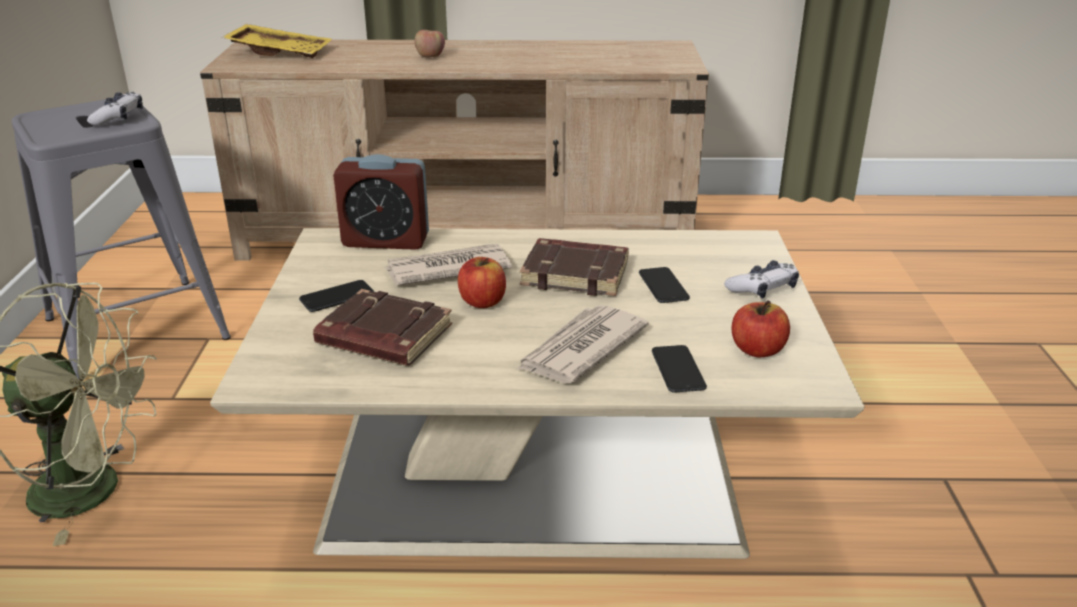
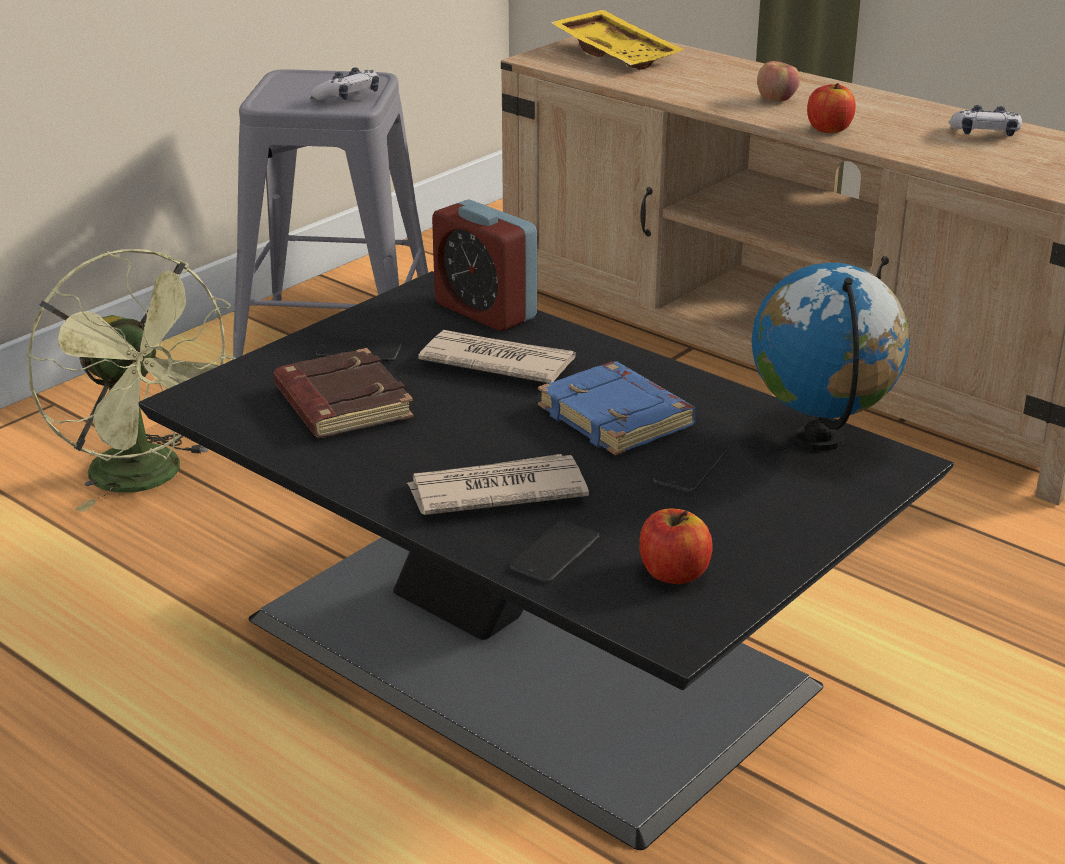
camera: 40 degrees right, 0 degrees up
(482, 301) = (479, 408): apple -> apple (829, 129)
(541, 473) = (537, 655): beige coffee table -> black coffee table
(577, 274) = (618, 418): brown book -> blue book
(701, 243) = (820, 440): none -> globe
(762, 289) = (800, 517): game controller -> game controller (985, 134)

